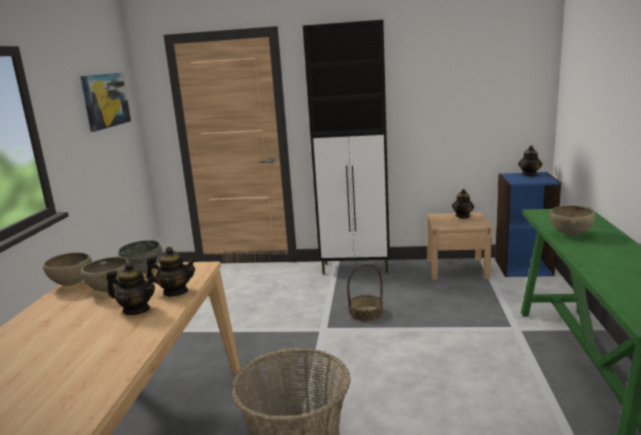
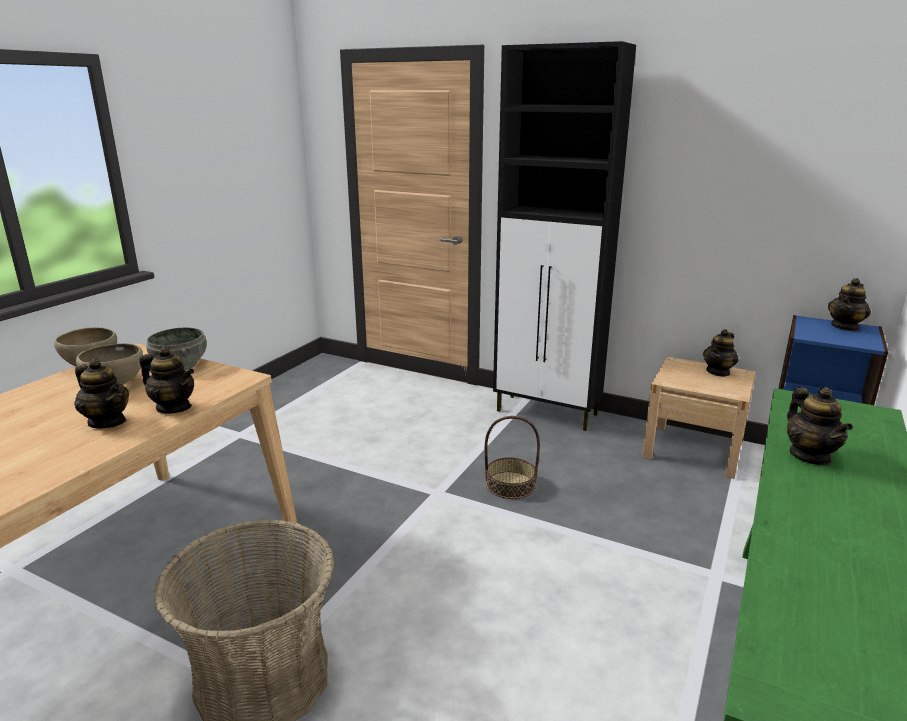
camera: 20 degrees right, 5 degrees up
(105, 100) = (247, 134): picture -> none
(570, 234) = (810, 456): brown bowl -> teapot

